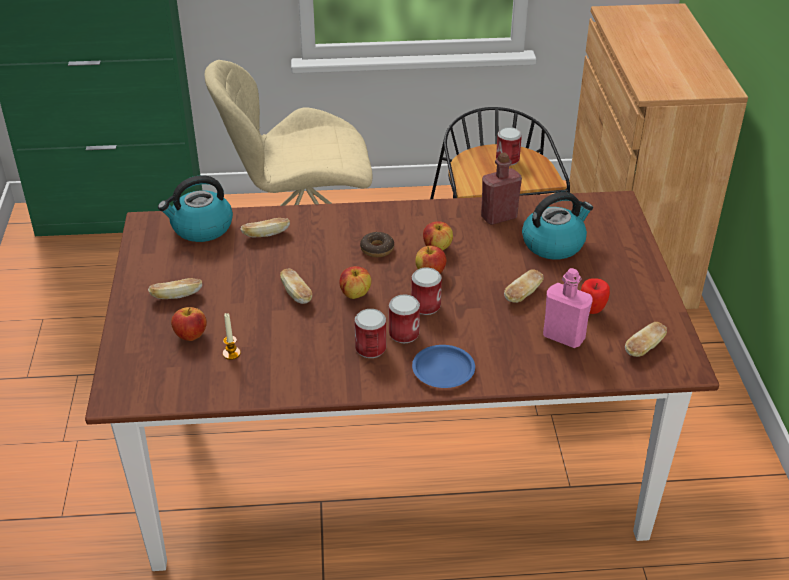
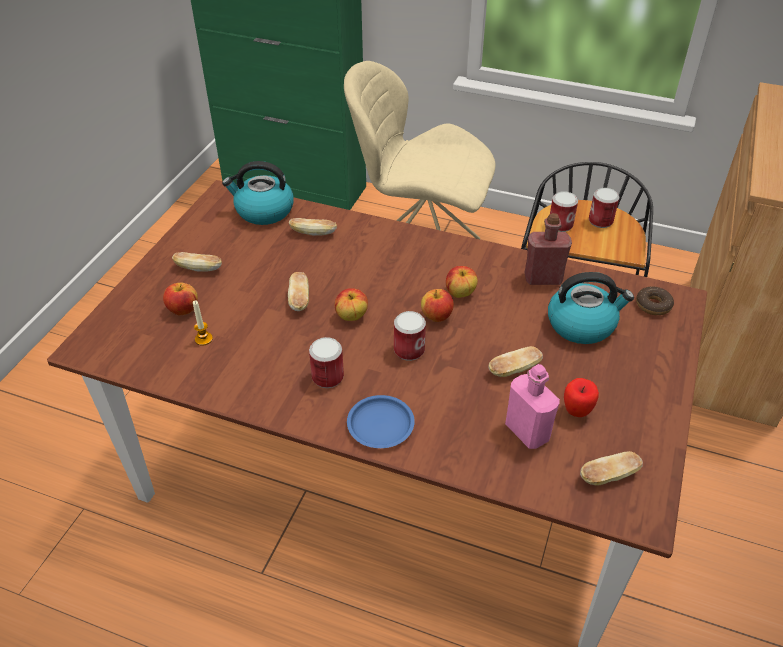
camera: 25 degrees right, 5 degrees up
(377, 249) = (402, 277): donut -> donut (653, 305)
(404, 334) = (369, 372): can -> can (560, 225)

